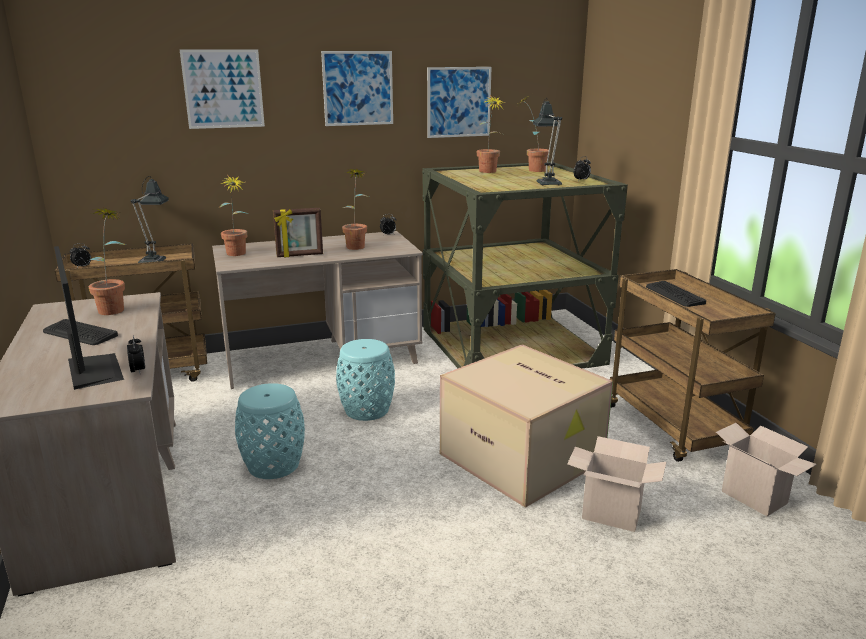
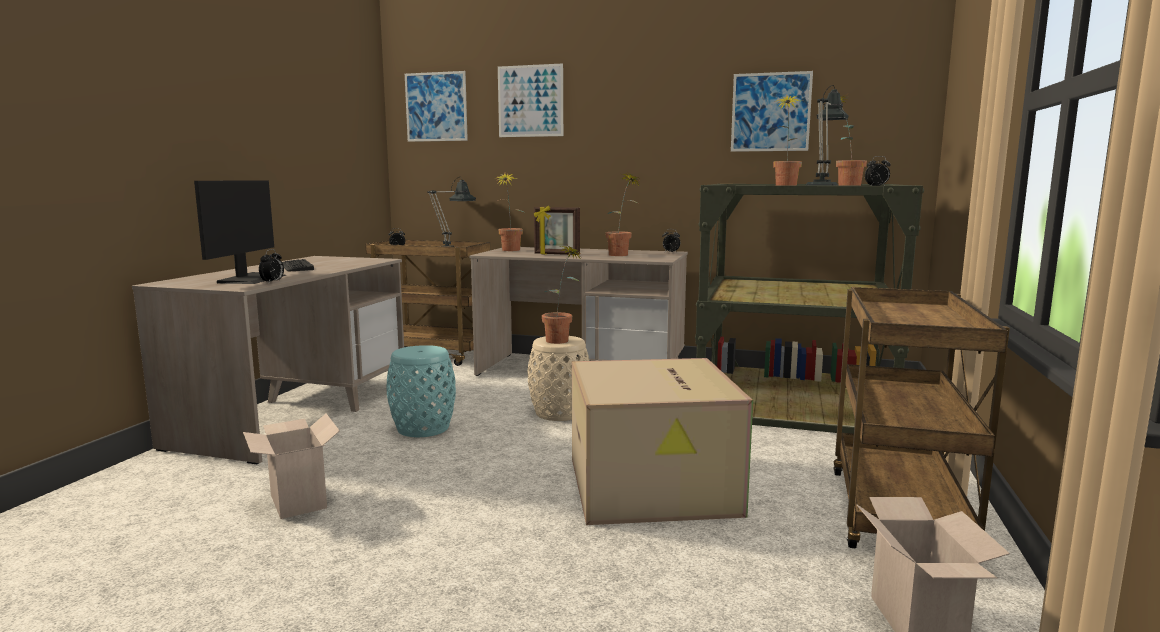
camera: 35 degrees right, 10 degrees down
(115, 308) = (351, 261): potted plant -> potted plant (562, 339)
(358, 88) = (656, 98): picture -> picture (436, 107)
(367, 410) = (559, 413): turquoise stool -> beige stool
(609, 515) = (670, 564): cardboard box -> cardboard box (296, 501)
(674, 295) = (907, 313): keyboard -> none

